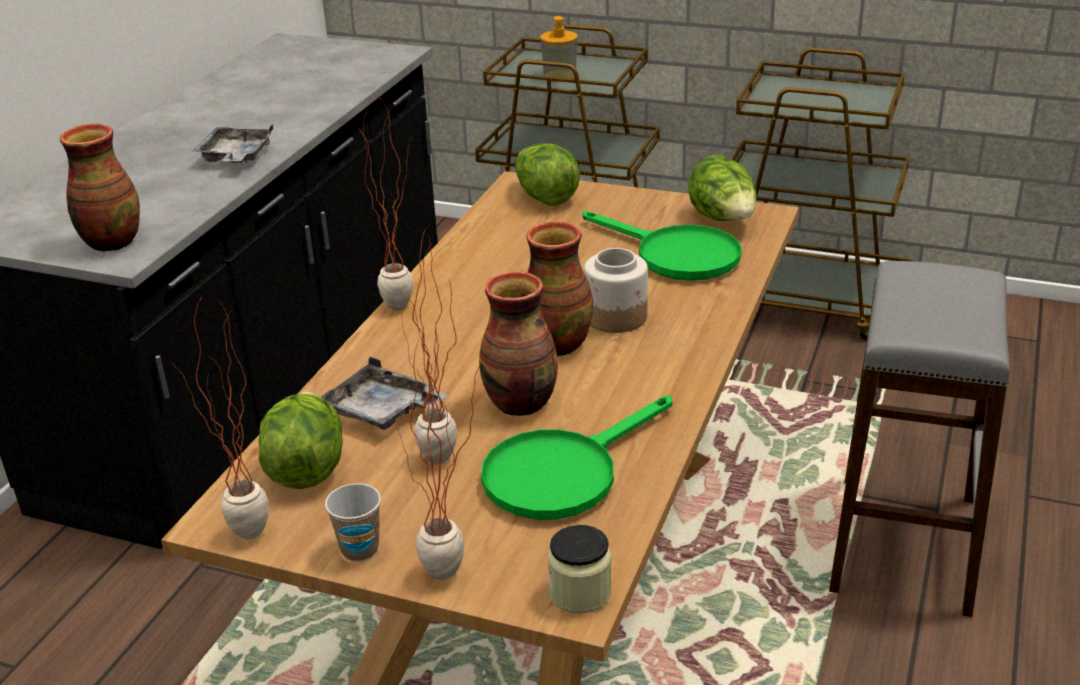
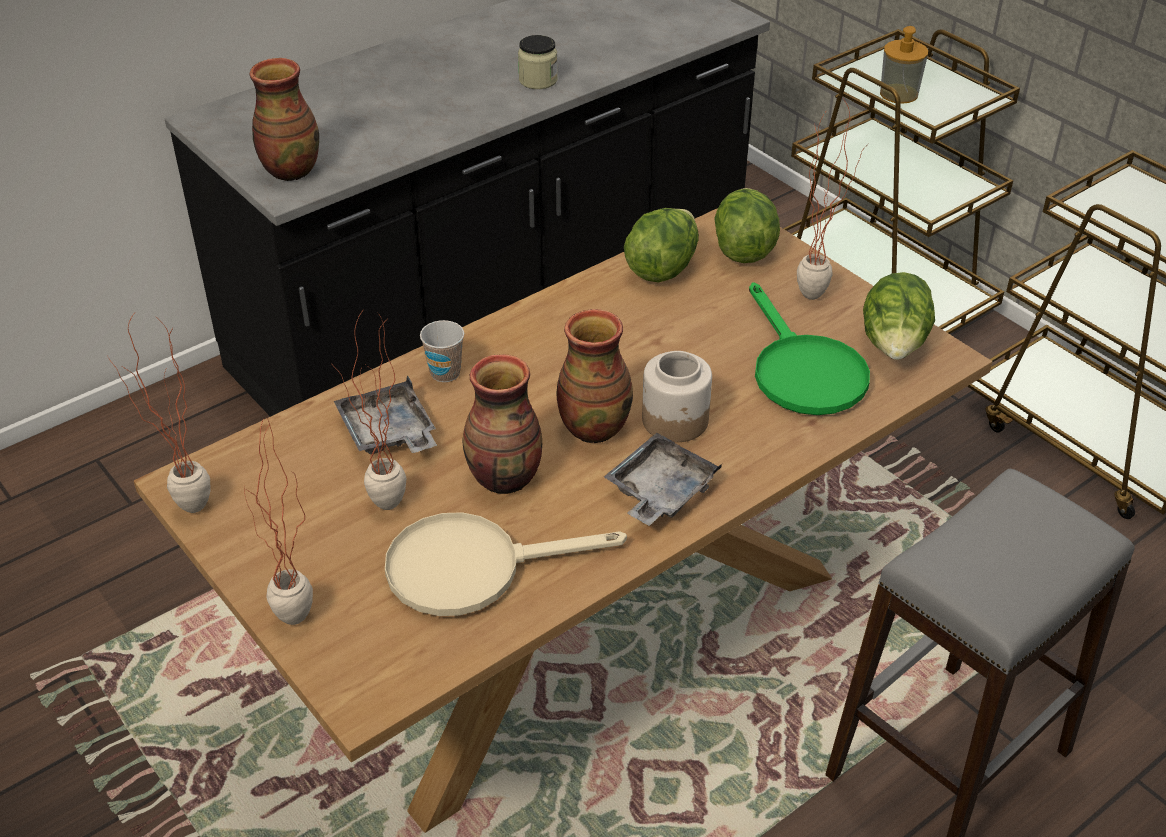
camera: 30 degrees right, 10 degrees up
(236, 157) = (468, 106): grey tray -> grey tray (659, 492)
(306, 468) = (284, 463): lettuce -> lettuce (662, 267)
(359, 549) = (256, 562): cup -> cup (445, 373)
(404, 302) = (508, 321): potted plant -> potted plant (820, 292)
(563, 472) = (472, 567): green frying pan -> beige frying pan
(580, 593) = (377, 692): jar -> jar (538, 80)

